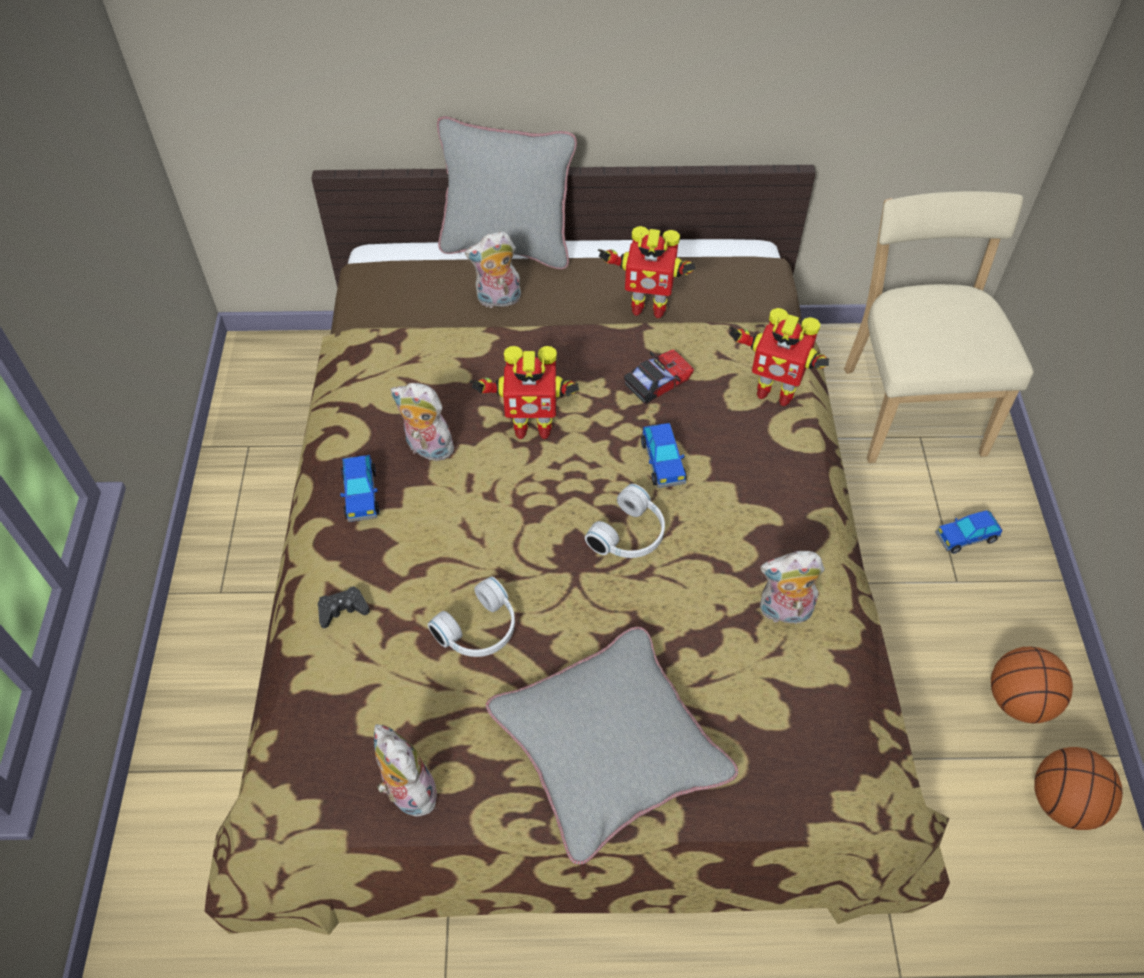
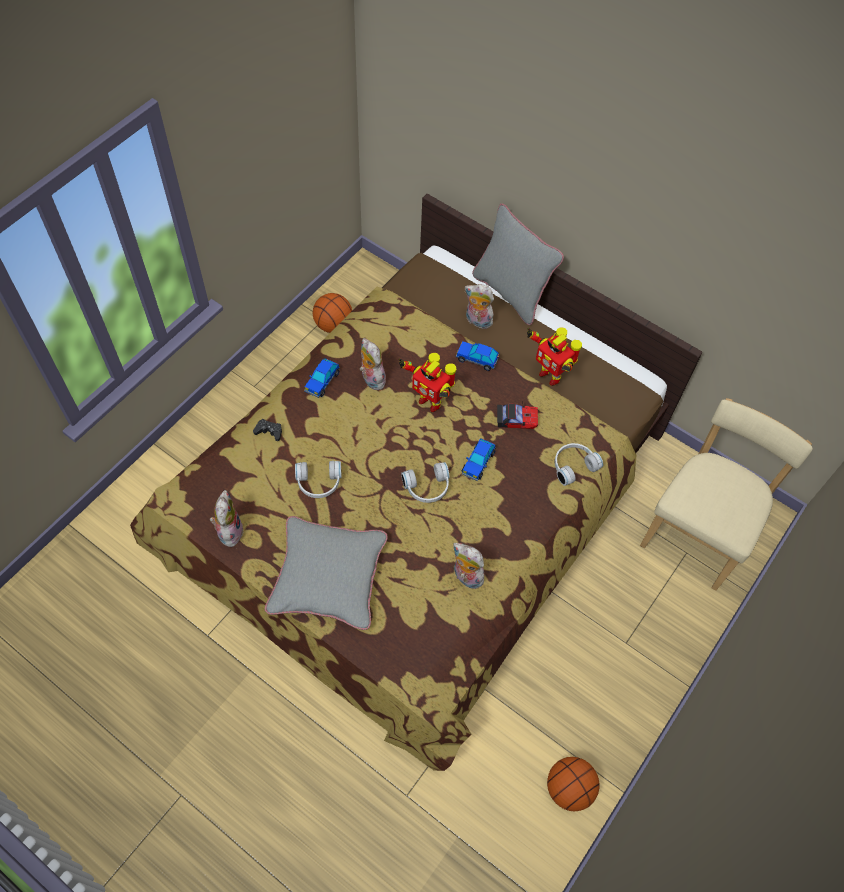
camera: 35 degrees right, 5 degrees up
(774, 391) = (573, 465): toy robot -> white headphones
(966, 537) = (656, 624): toy car -> toy car (476, 359)
(1018, 700) = (597, 725): basketball -> basketball (333, 325)

